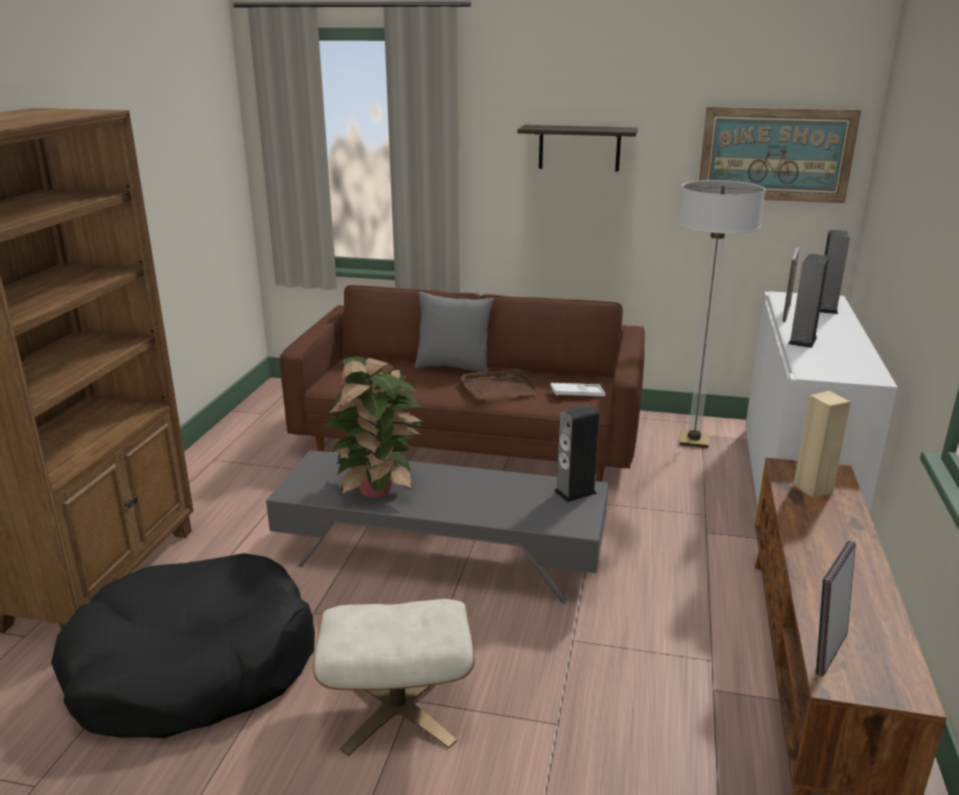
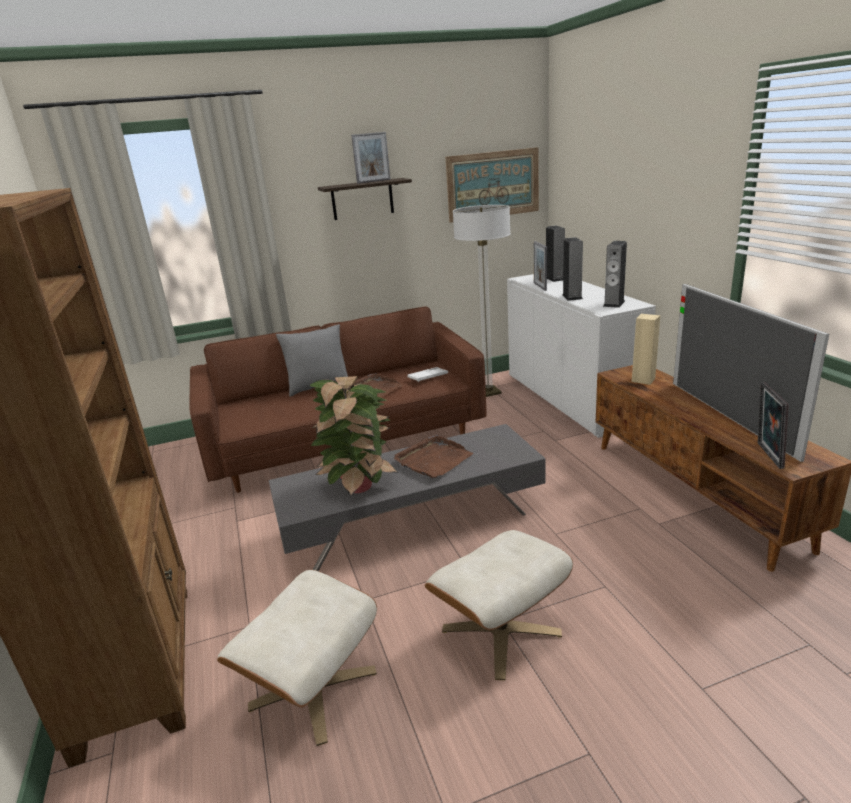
camera: 30 degrees left, 0 degrees up
(193, 667) = (313, 688): black dog bed -> beige ottoman
(477, 492) = (433, 460): none -> brown tray
(575, 492) = (495, 436): speaker -> speaker (614, 303)
(592, 128) = (374, 181): none -> picture frame
(855, 581) = (728, 417): none -> television

